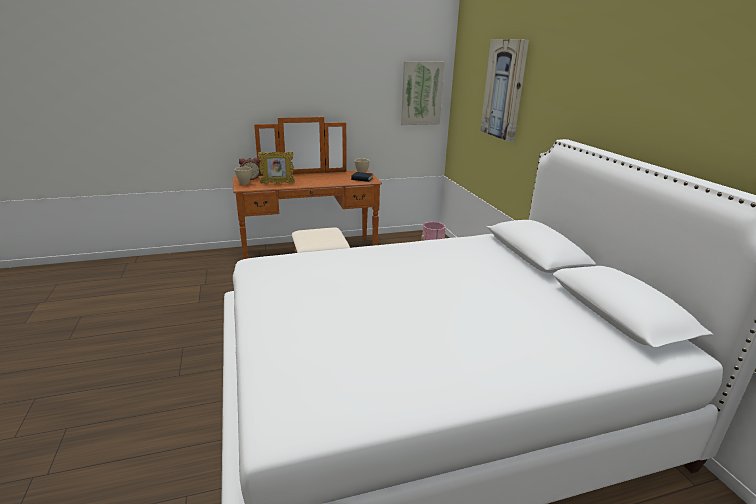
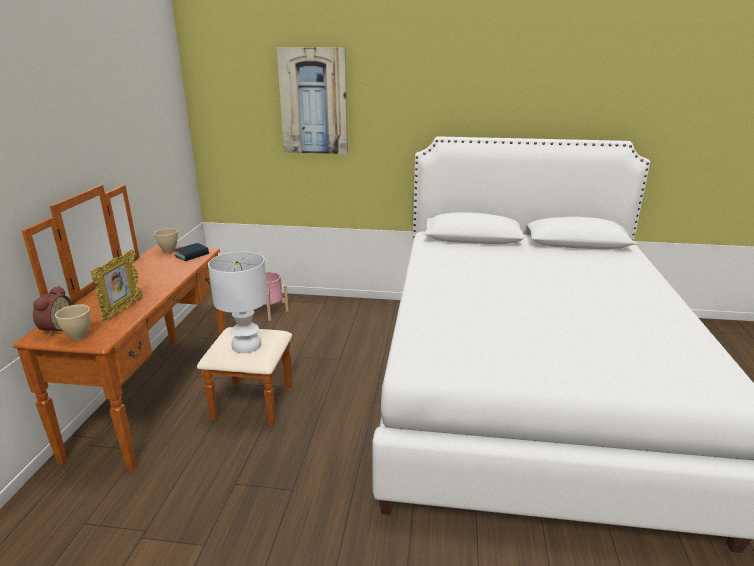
camera: 65 degrees left, 0 degrees up
(314, 235) = (245, 345): none -> white table lamp
(421, 93) = (169, 123): picture -> none

